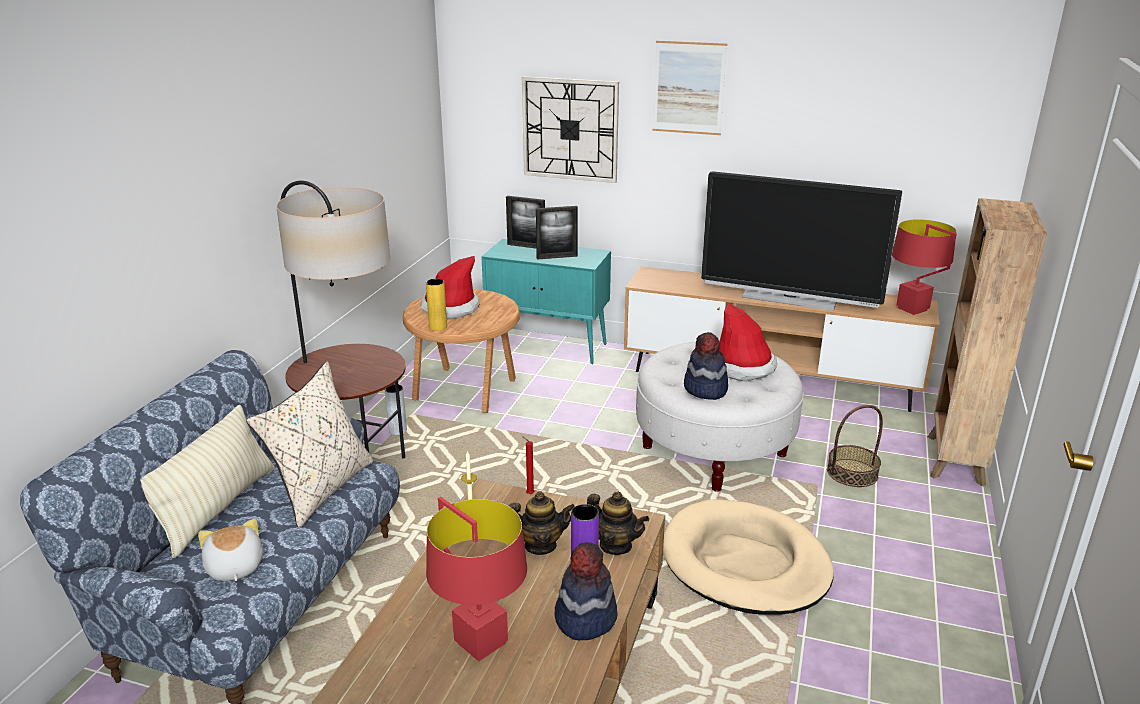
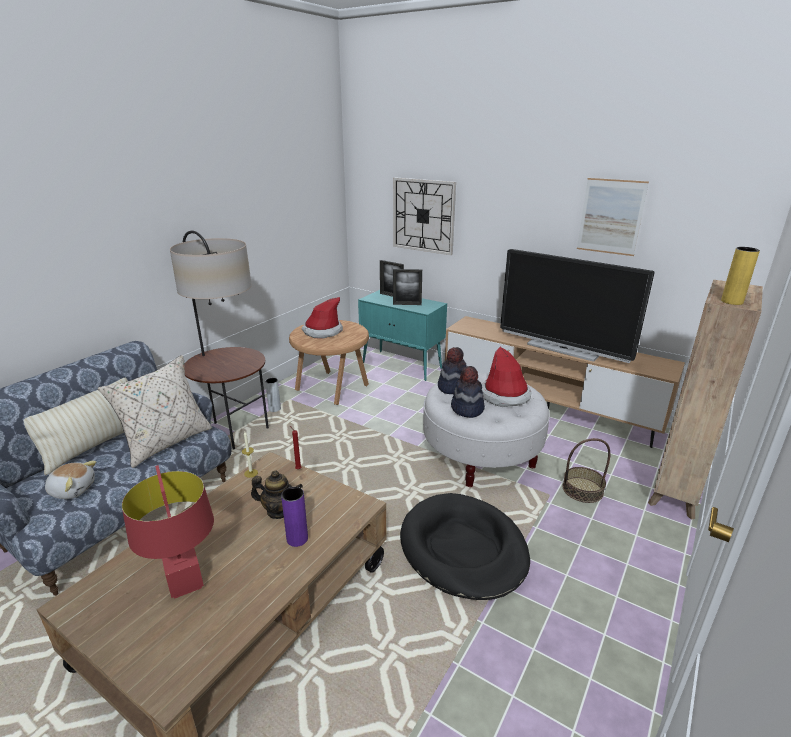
camera: 15 degrees right, 0 degrees up
(234, 568) = (73, 489): plush toy -> plush toy turned 105 degrees clockwise
(438, 327) = (306, 342): yellow vase -> yellow vase (732, 302)
(585, 617) = (273, 578): hat -> hat (452, 387)
(615, 545) = (333, 521): teapot -> none
(688, 88) = (503, 187): picture -> picture (611, 217)
(745, 563) = (463, 549): beige dog bed -> black dog bed
(912, 309) = (660, 367): red table lamp -> none

